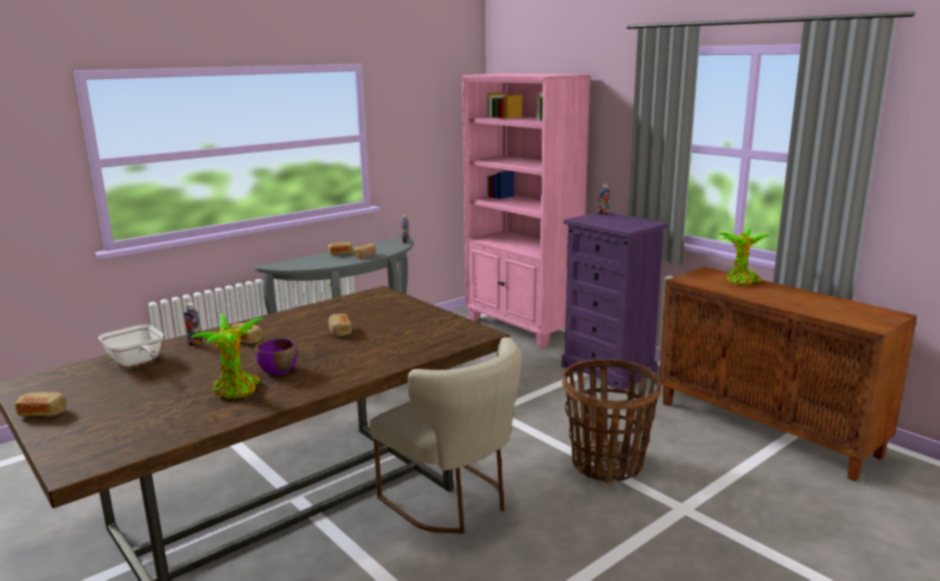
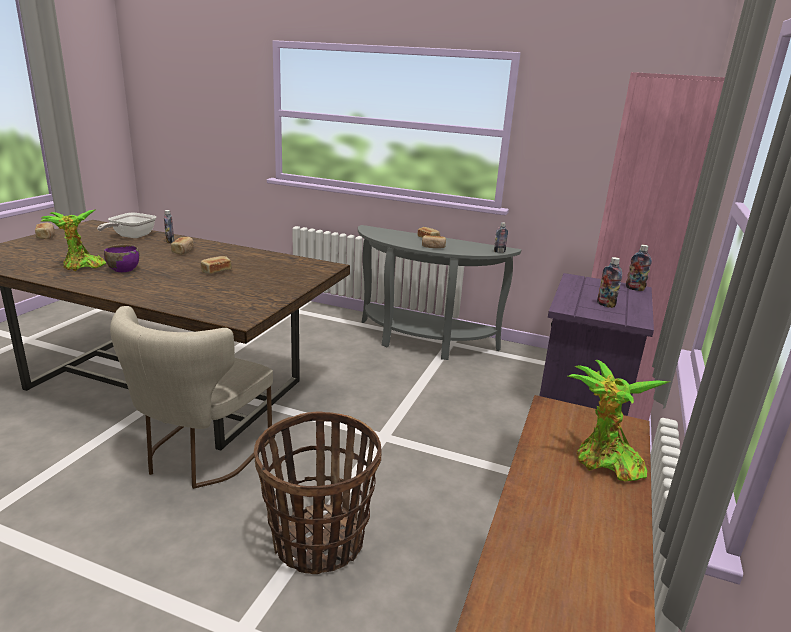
camera: 60 degrees right, 5 degrees up
(626, 222) = (605, 304): none -> bottle

